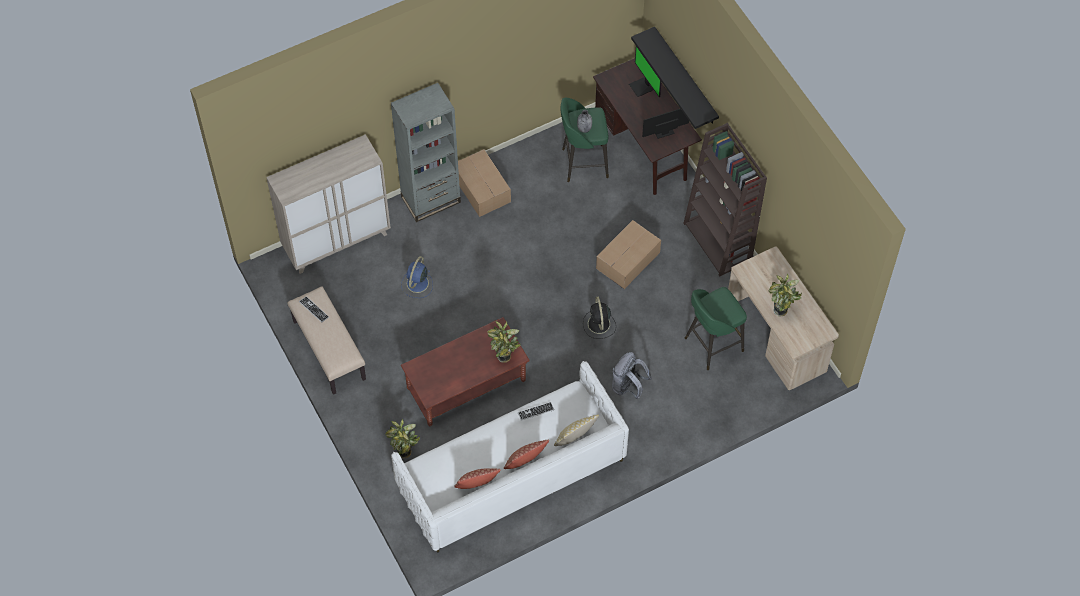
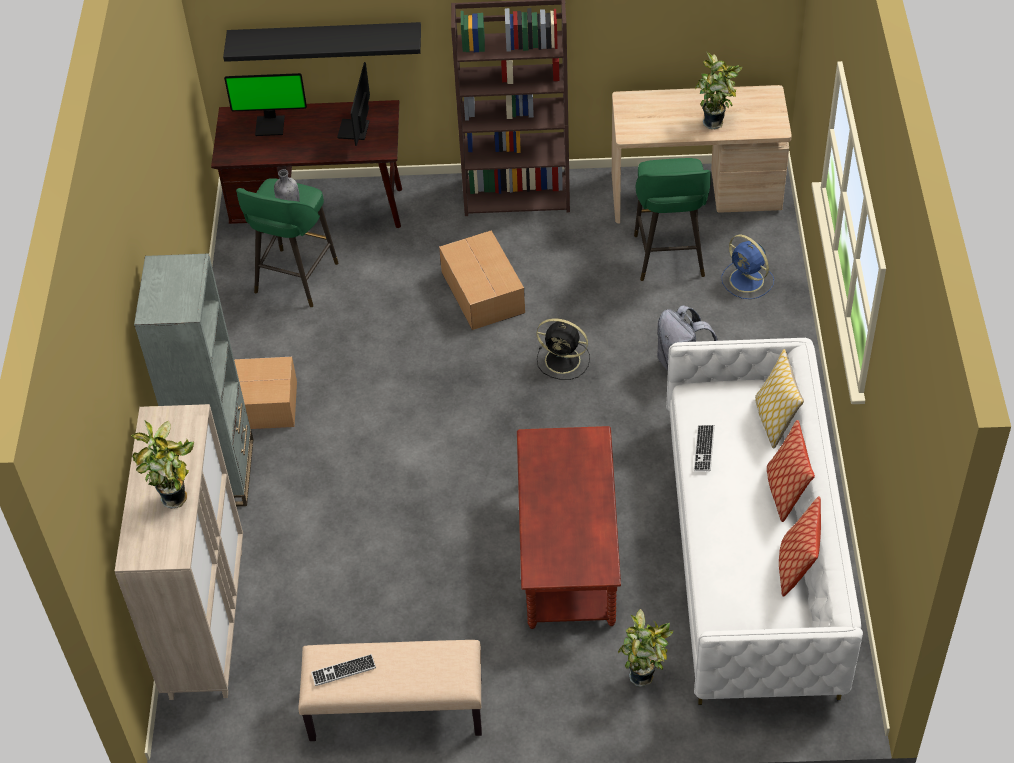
camera: 60 degrees left, 10 degrees down
(417, 284) = (355, 546): blue fan -> blue fan (747, 281)
(504, 358) = (590, 453): potted plant -> potted plant (177, 499)

